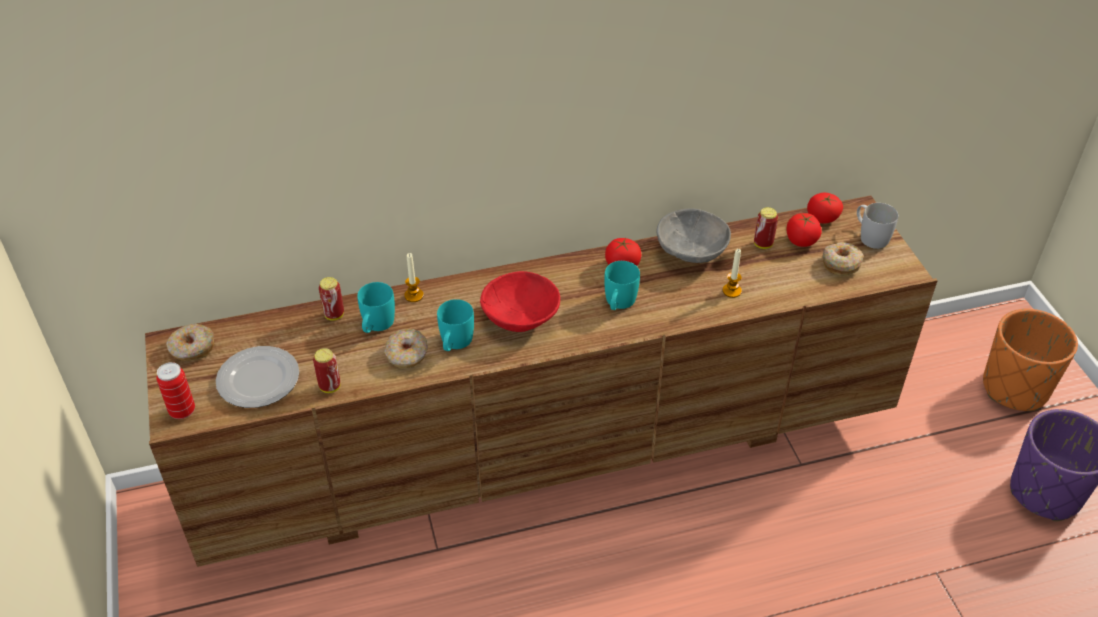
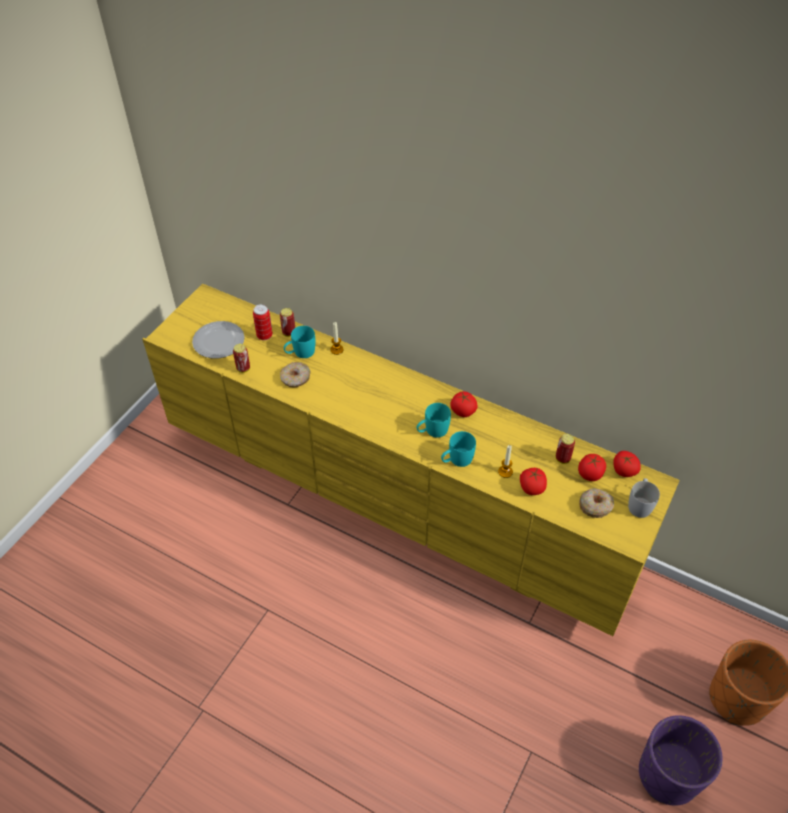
camera: 45 degrees right, 5 degrees up
(182, 411) = (173, 333): can -> can (264, 335)
(192, 348) = (211, 305): donut -> none
(454, 343) = (324, 390): turquoise mug -> turquoise mug (456, 460)
(522, 318) = (372, 401): red bowl -> none
(548, 457) = (394, 502): brown cabinet -> yellow cabinet
(691, 253) = (512, 432): grey bowl -> none
(772, 288) = (532, 488): none -> tomato

